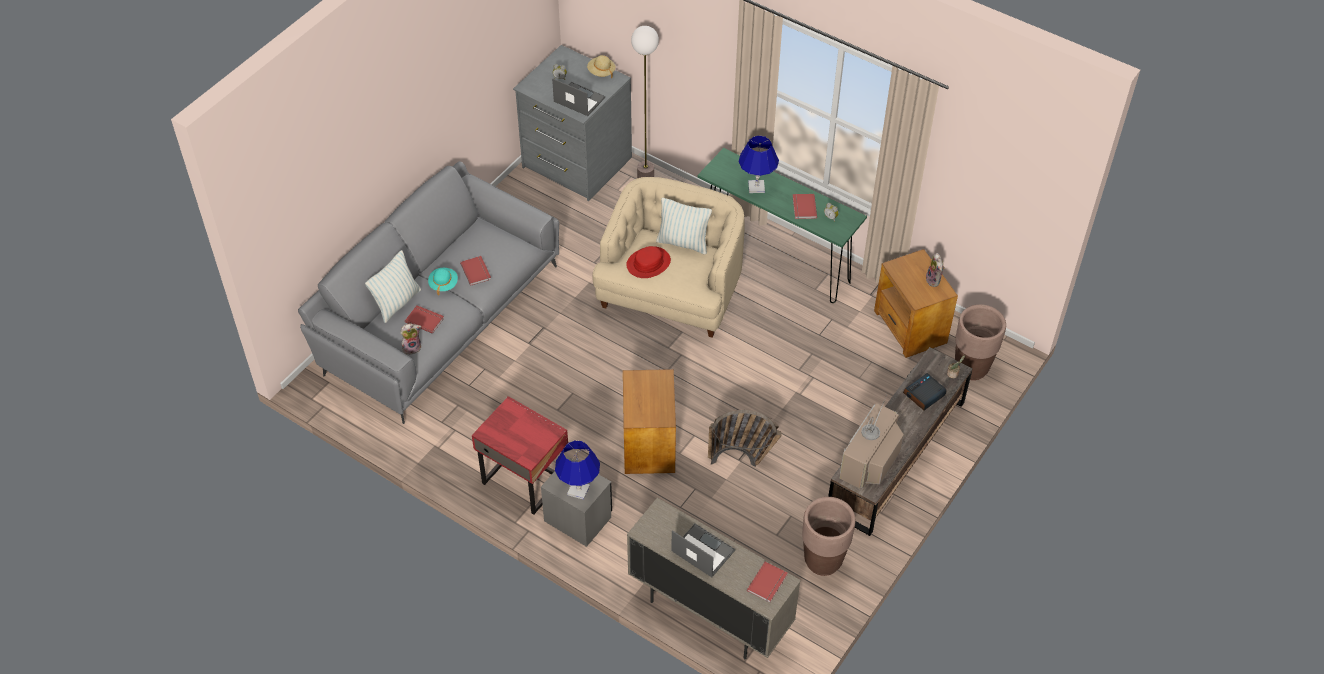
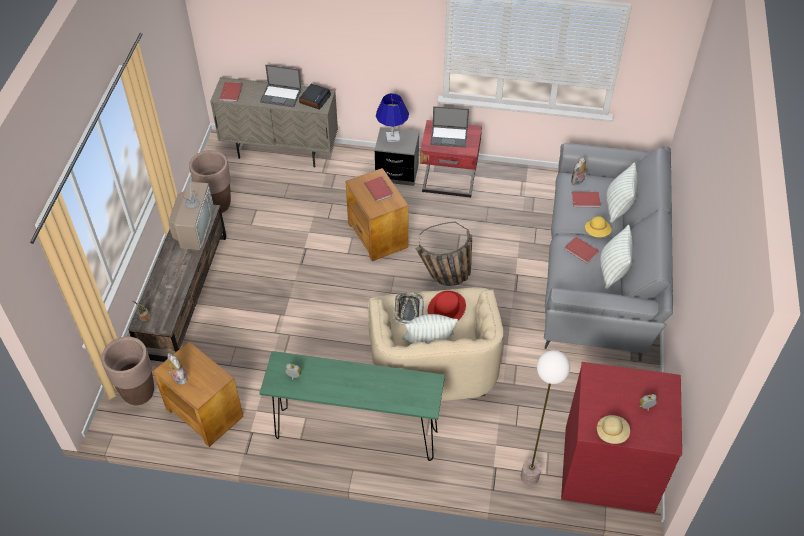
camera: 155 degrees right, 0 degrees up
(443, 284) = (597, 232): turquoise hat -> yellow hat
(462, 244) = (612, 271): none -> pillow
(576, 163) = (609, 467): grey dresser -> red dresser
(578, 99) = (607, 387): laptop -> laptop (449, 136)
(685, 275) = (408, 310): none -> tray
(743, 460) = (302, 249): basket -> basket (444, 278)
(756, 187) = (380, 383): blue table lamp -> none
(803, 207) = (325, 377): red book -> red book (379, 189)
(924, 395) = (165, 291): alarm clock -> alarm clock (315, 99)

